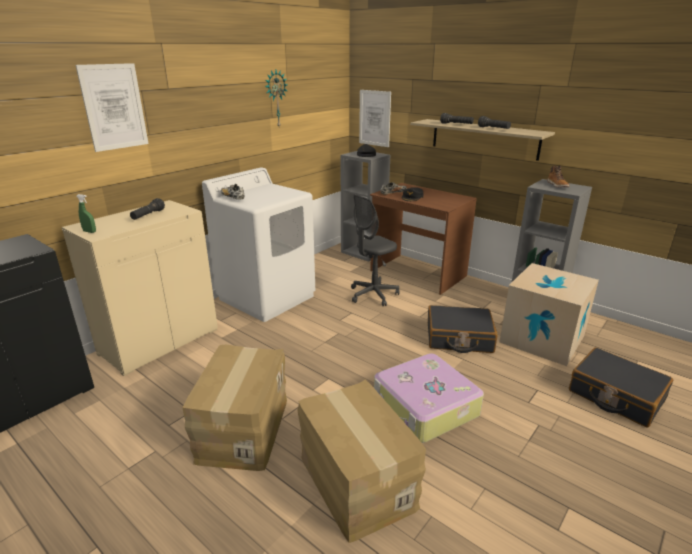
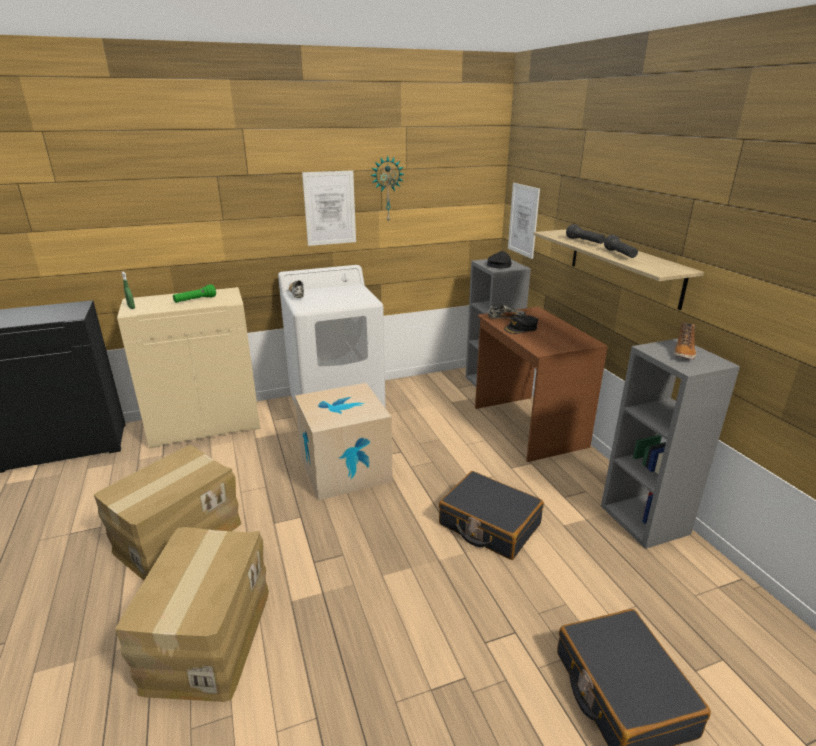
camera: 30 degrees right, 0 degrees up
(114, 107) = (185, 191): picture -> picture (330, 208)
(148, 215) = (195, 300): black flashlight -> green flashlight
(373, 295) = (446, 438): grey office chair -> none
(424, 407) = (358, 591): suitcase -> none
(542, 339) = (601, 567): cardboard box -> cardboard box (345, 469)

